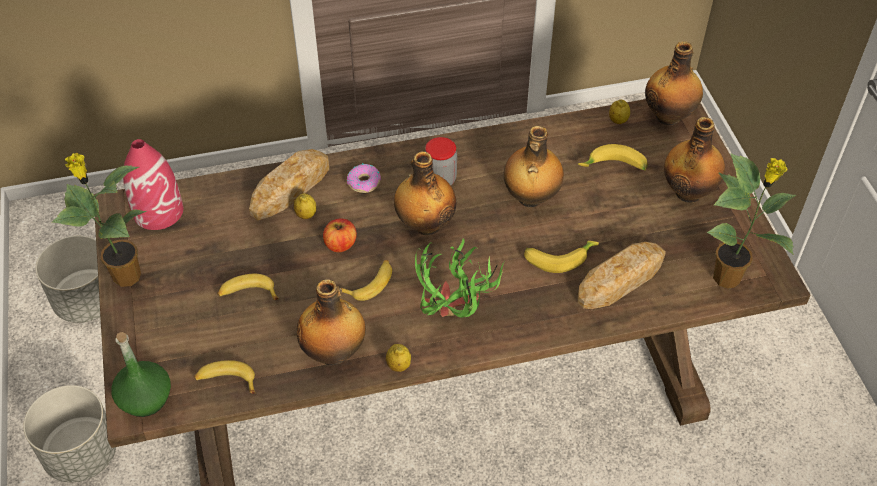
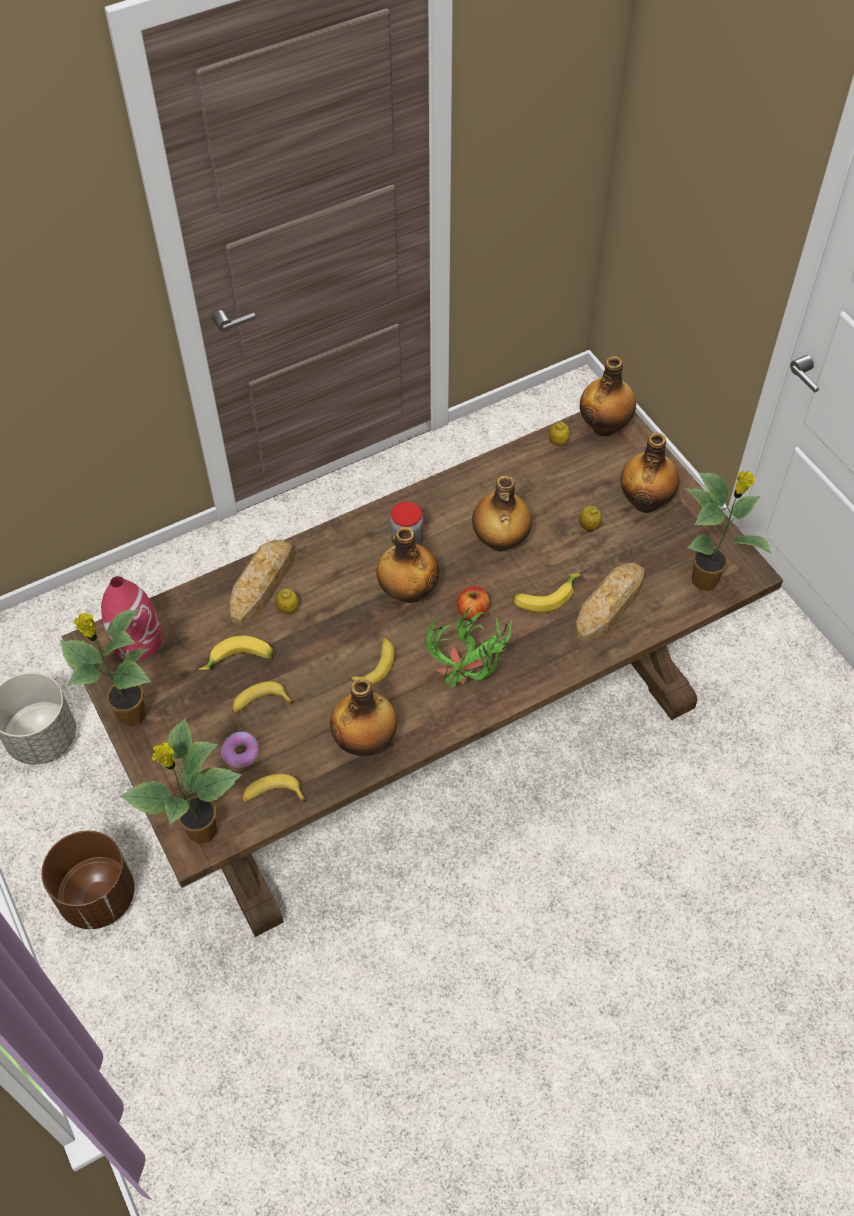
camera: 15 degrees left, 5 degrees up
(82, 454) = (99, 896): grey planter -> brown planter
(145, 398) = (200, 832): green bottle -> potted plant
(340, 244) = (333, 631): apple -> apple (472, 611)
(364, 182) = (333, 561): donut -> donut (241, 753)
(398, 366) = (431, 739): lemon -> lemon (589, 526)
(613, 168) = (569, 492): banana -> banana (238, 662)

